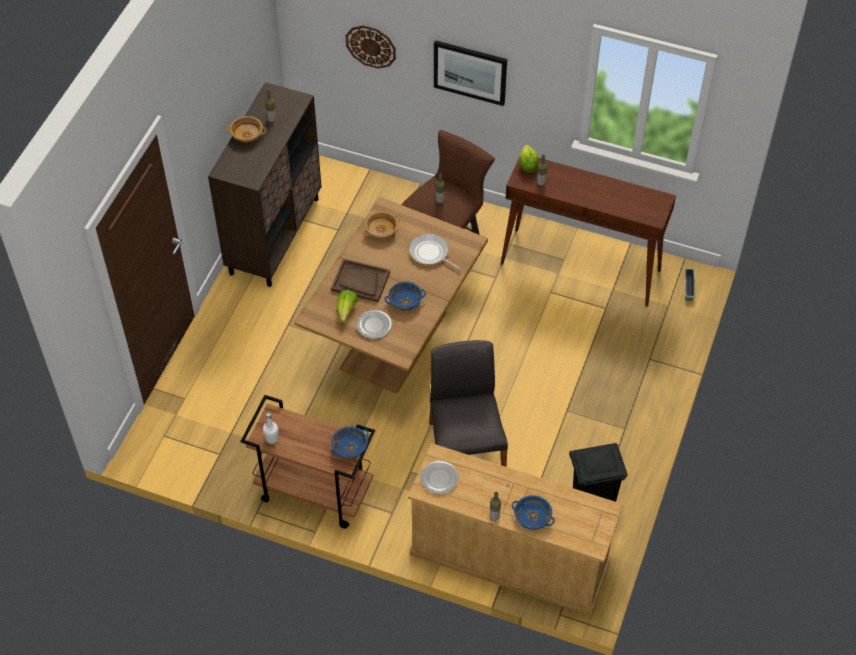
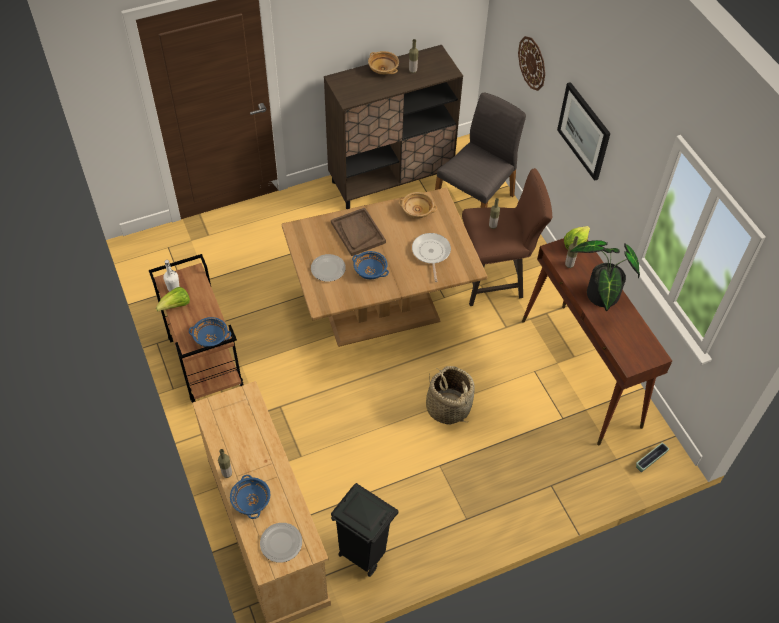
camera: 45 degrees right, 0 degrees up
(346, 311) = (323, 244): lettuce -> lettuce (176, 306)
(439, 478) = (227, 410): plate -> plate (280, 543)
(465, 449) = (335, 425): grey chair -> grey chair (475, 201)
(524, 367) = (448, 407): none -> basket
(586, 189) = (600, 297): none -> potted plant

